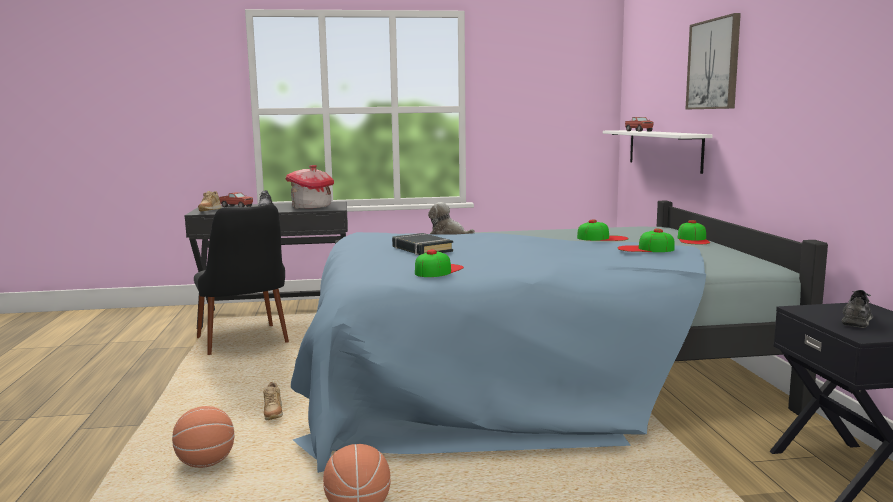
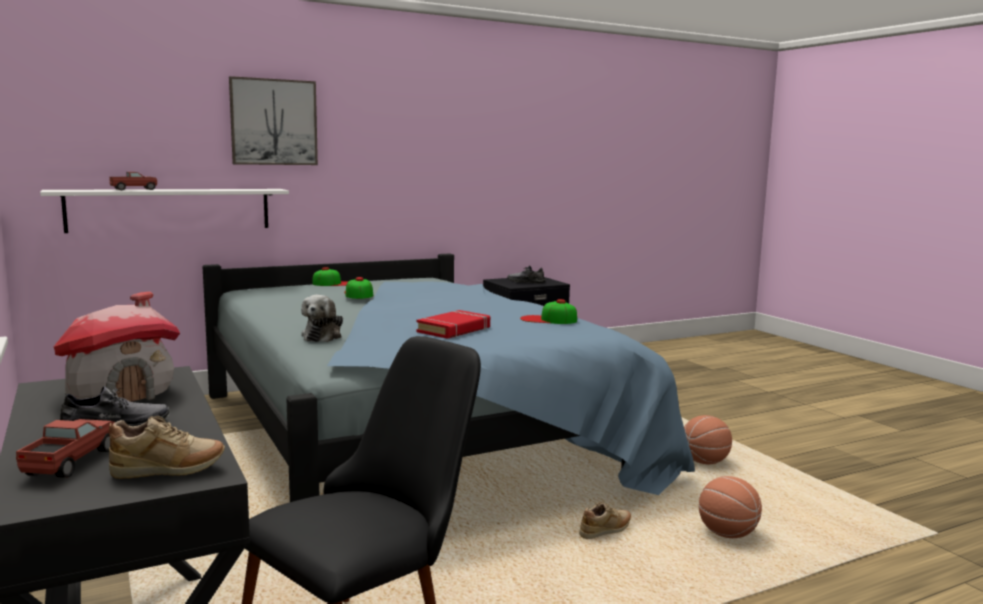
camera: 110 degrees left, 0 degrees up
(421, 249) = (454, 330): black book -> red book
(645, 249) = (413, 286): cap -> none

